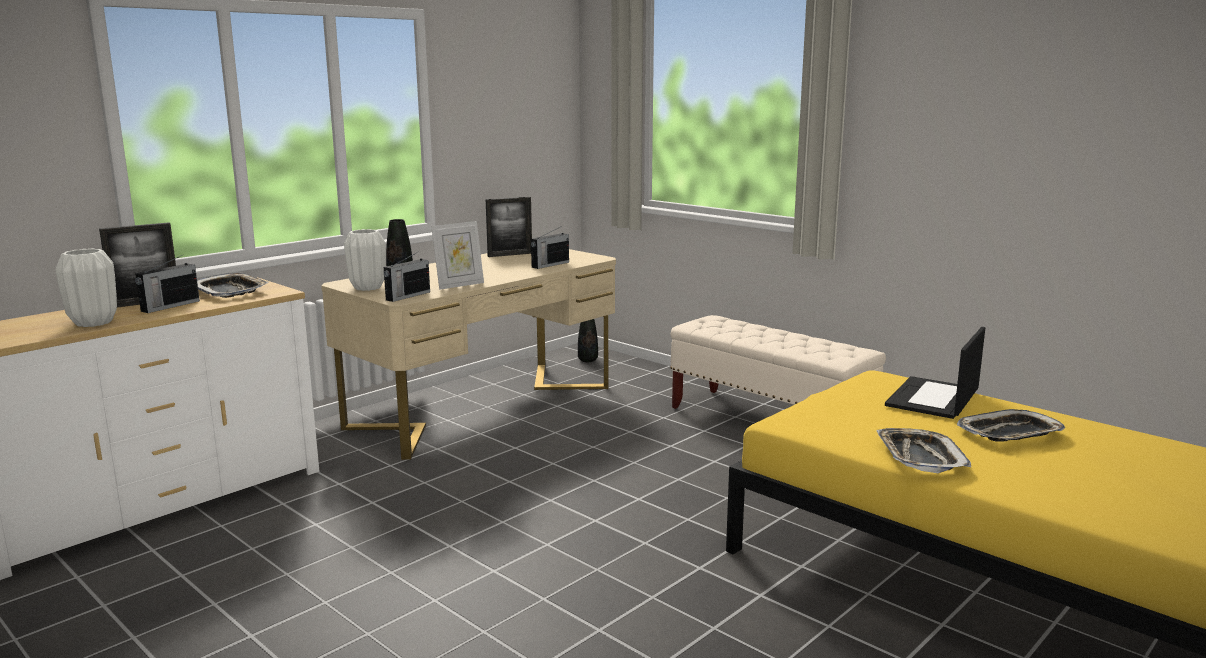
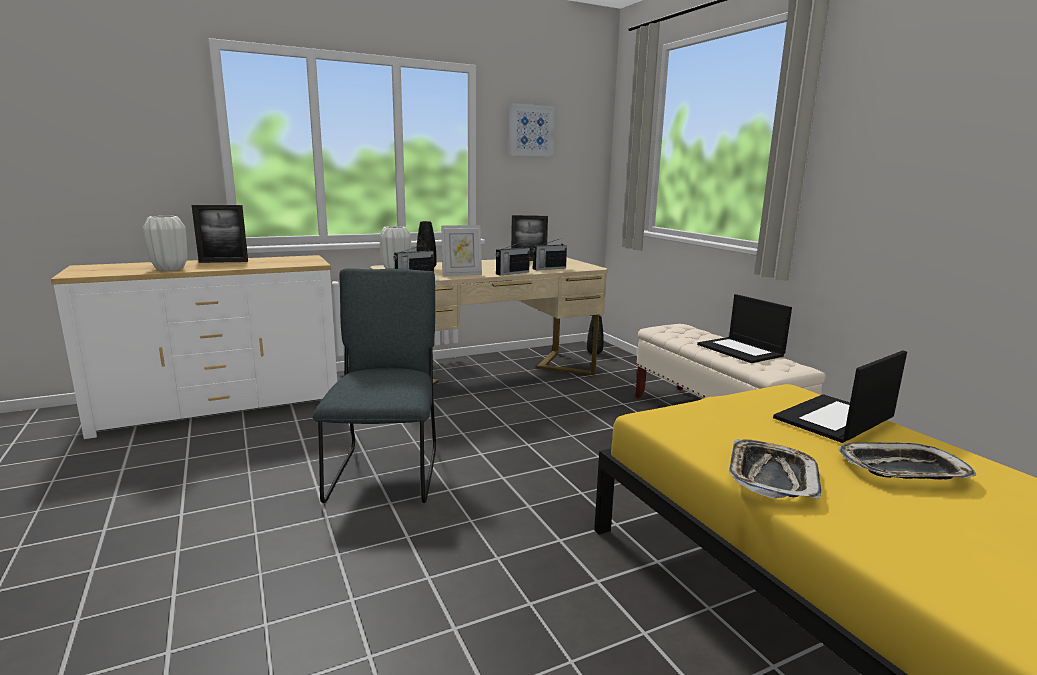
camera: 20 degrees right, 0 degrees up
(169, 306) = (232, 265): radio -> radio (512, 273)
(230, 291) = (286, 260): tray -> none
(458, 539) = (386, 471): none -> grey chair
(490, 87) = (531, 130): none -> picture
(796, 339) = (741, 350): none -> laptop

